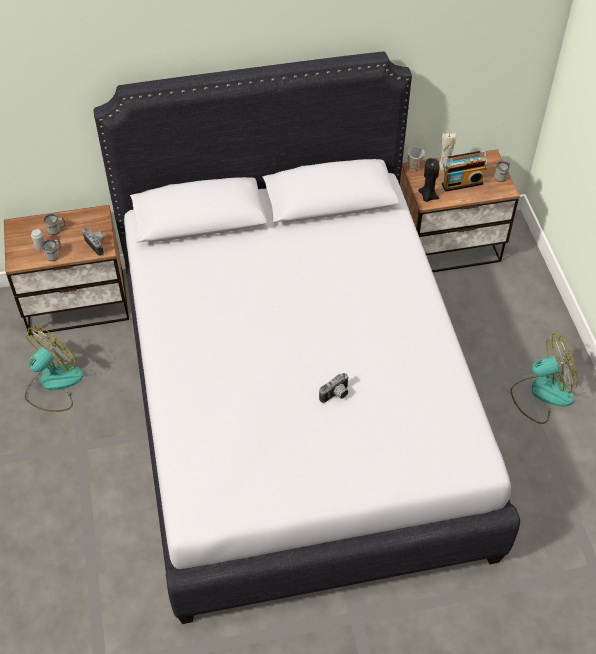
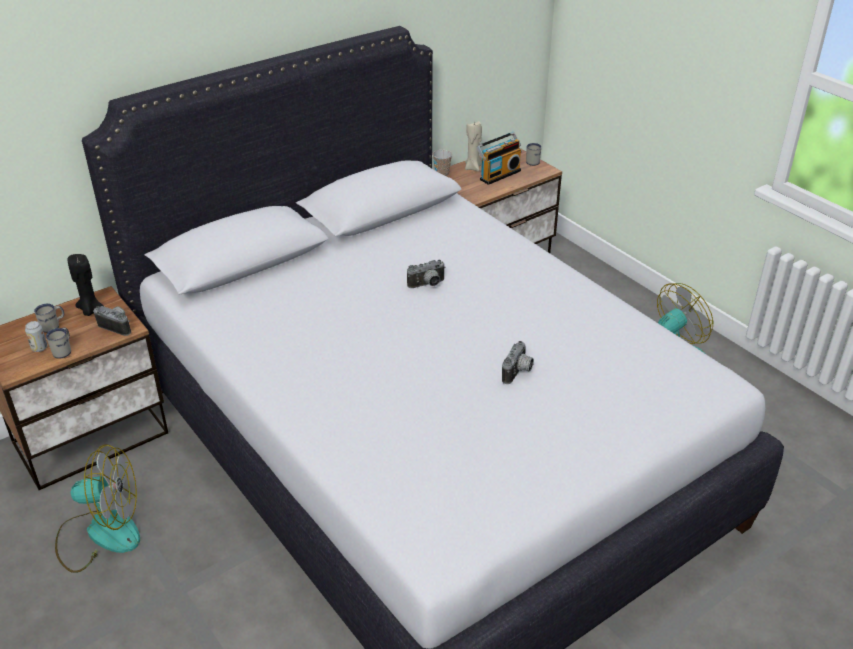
camera: 25 degrees left, 15 degrees down
(53, 384) = (100, 533): fan -> fan turned 75 degrees clockwise
(321, 290) = (427, 285): none -> camera
(427, 197) = (474, 192): black candle -> black candle (90, 310)

